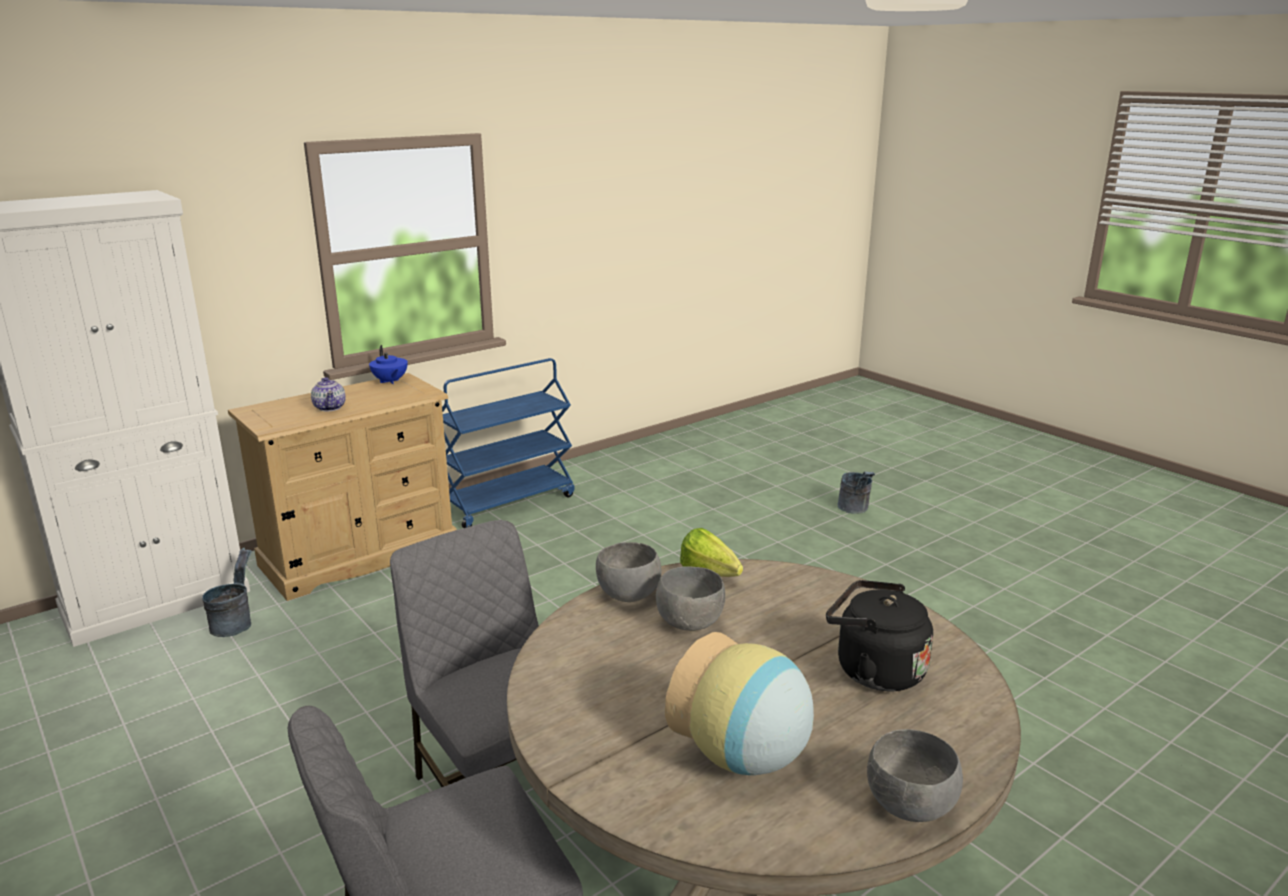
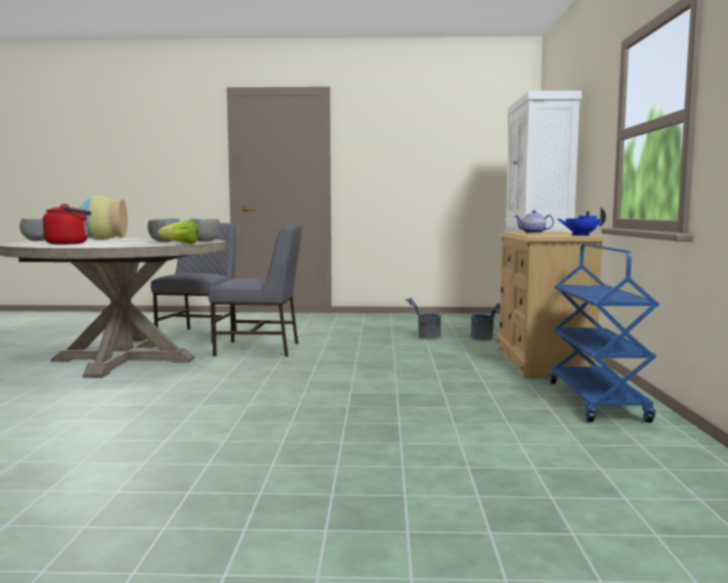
camera: 130 degrees right, 15 degrees down
(855, 509) = (322, 549): grey bucket -> grey bucket (425, 337)
(874, 670) = (70, 243): black kettle -> red kettle

